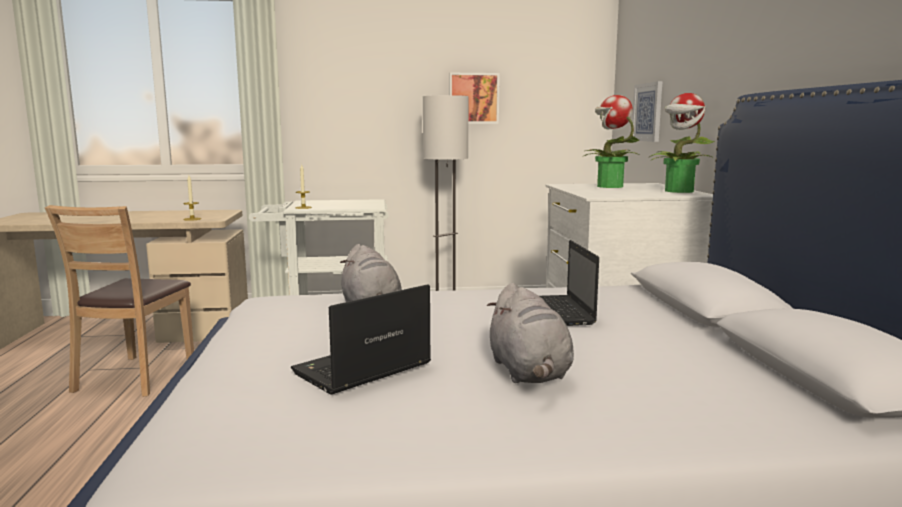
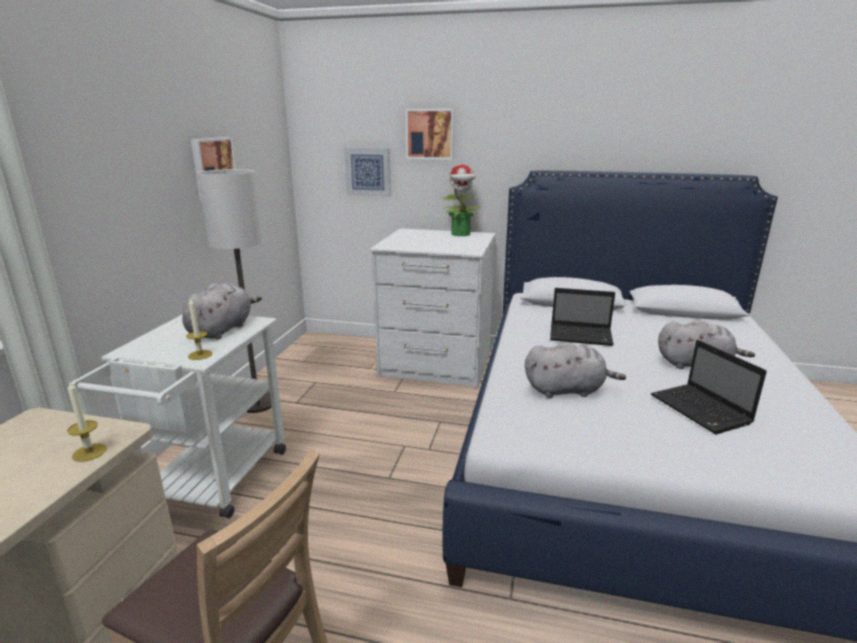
camera: 70 degrees left, 10 degrees up
(350, 205) = (222, 329): none -> grey plush toy
(608, 186) = (414, 240): potted plant -> none
(689, 58) = (430, 134): none -> picture

